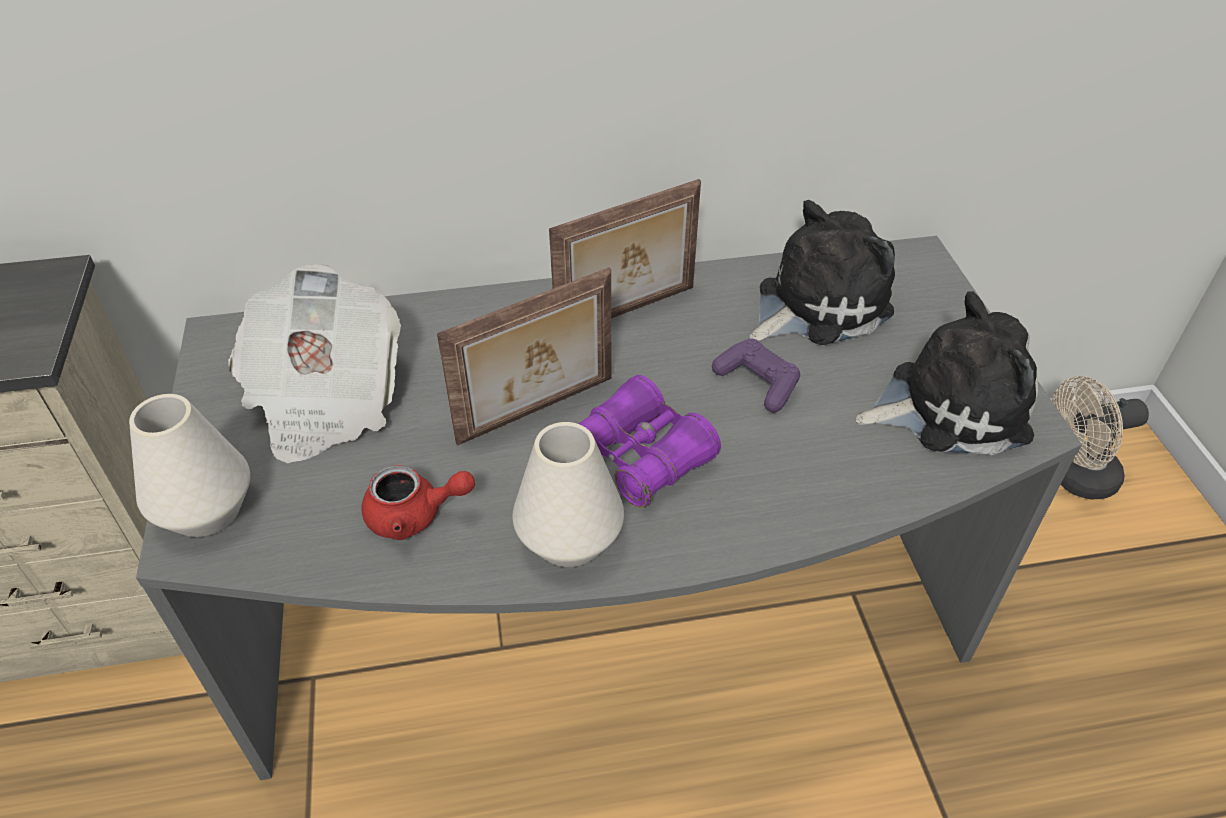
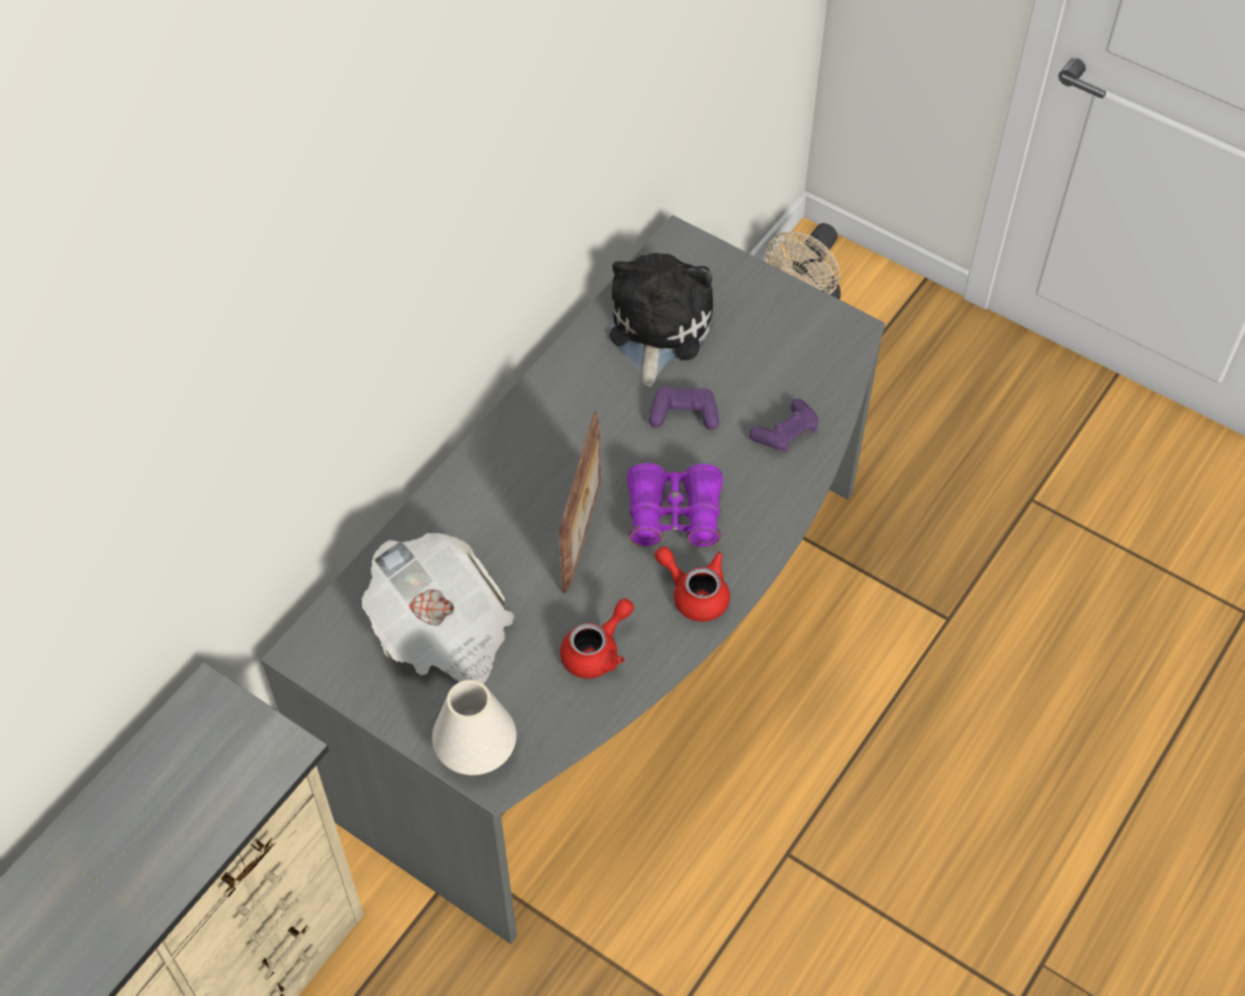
camera: 45 degrees left, 10 degrees up
(569, 539) = (694, 593): white vase -> red teapot
(627, 313) = (551, 424): picture frame -> none
(846, 467) = (785, 433): none -> purple game controller
(949, 405) = (799, 348): plush toy -> none

